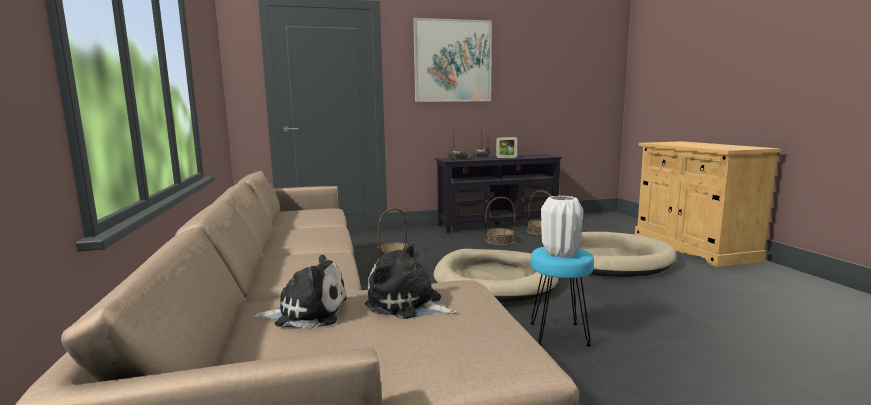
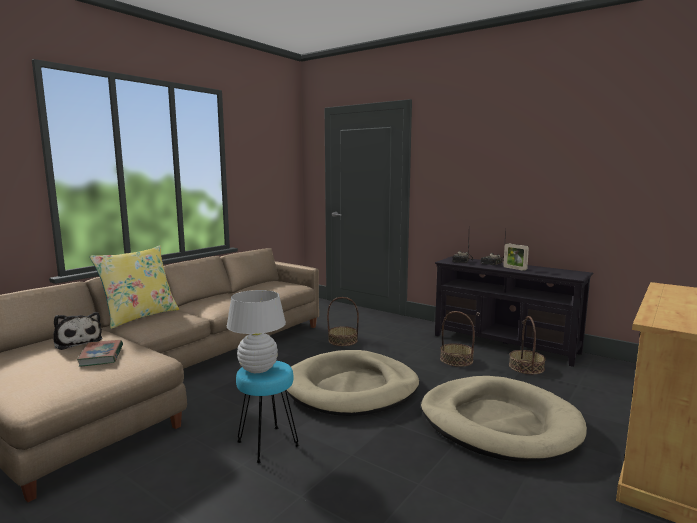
camera: 50 degrees right, 0 degrees up
(268, 271) = (139, 316): none -> yellow pillow
(407, 304) = (101, 356): plush toy -> book
(452, 61) = (478, 154): picture -> none
(560, 253) = (258, 369): white vase -> white table lamp

